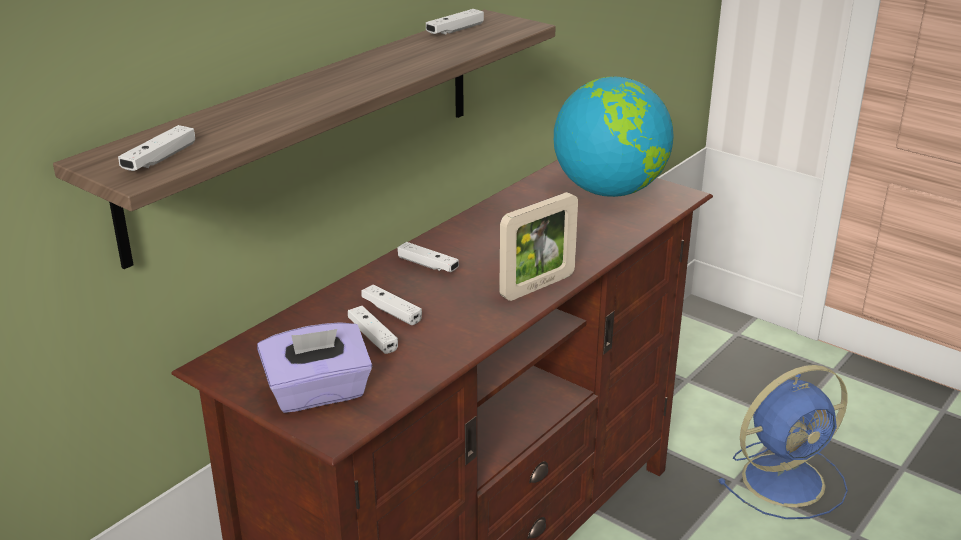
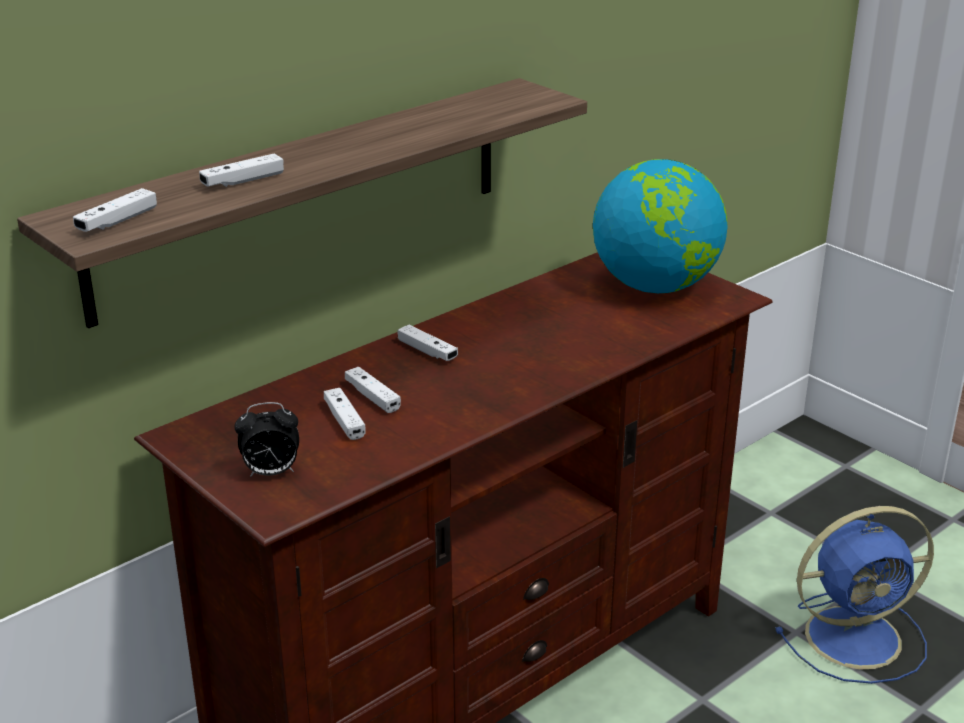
camera: 10 degrees right, 0 degrees up
(318, 393) = (271, 473): purple tissue box -> alarm clock
(455, 30) = (475, 101): white game controller -> white game controller (243, 181)
(537, 286) = (536, 384): picture frame -> none

